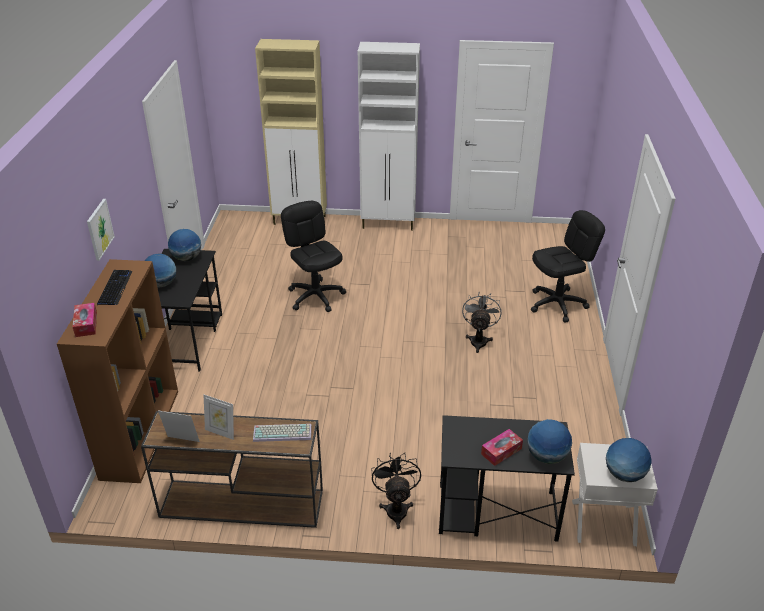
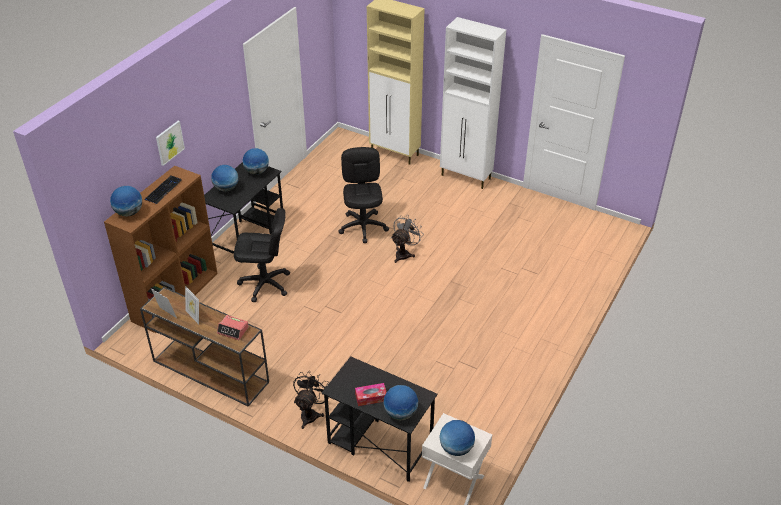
camera: 25 degrees right, 5 degrees up
(86, 324) = (129, 213): tissue box -> globe
(283, 432) = (233, 330): keyboard -> alarm clock
(479, 340) = (466, 304): grey fan -> grey fan (404, 253)
(557, 304) = (558, 294): black office chair -> black office chair (265, 284)

